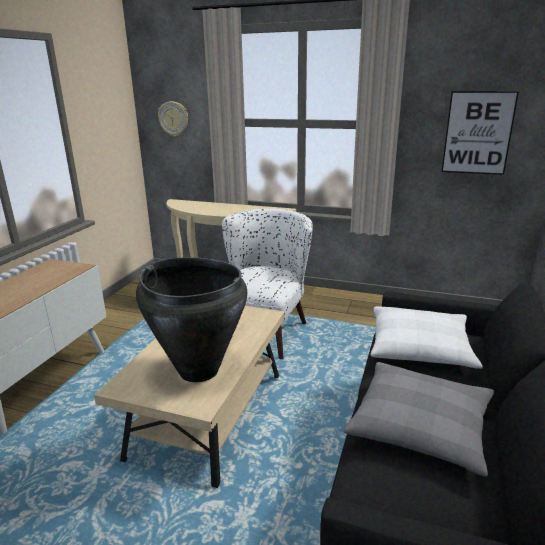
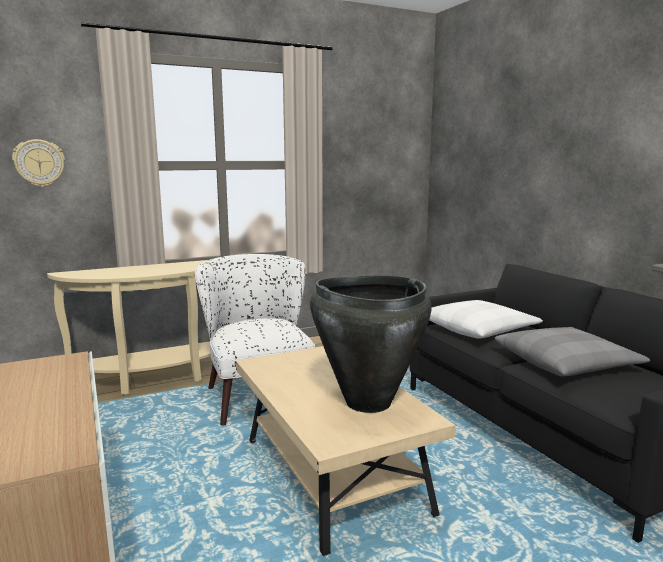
camera: 45 degrees left, 10 degrees down
(478, 133) = (377, 169): picture -> none

